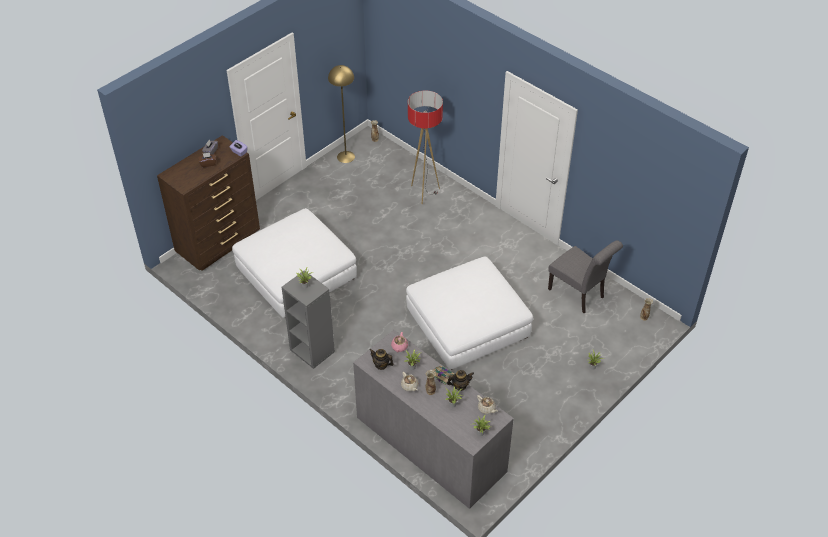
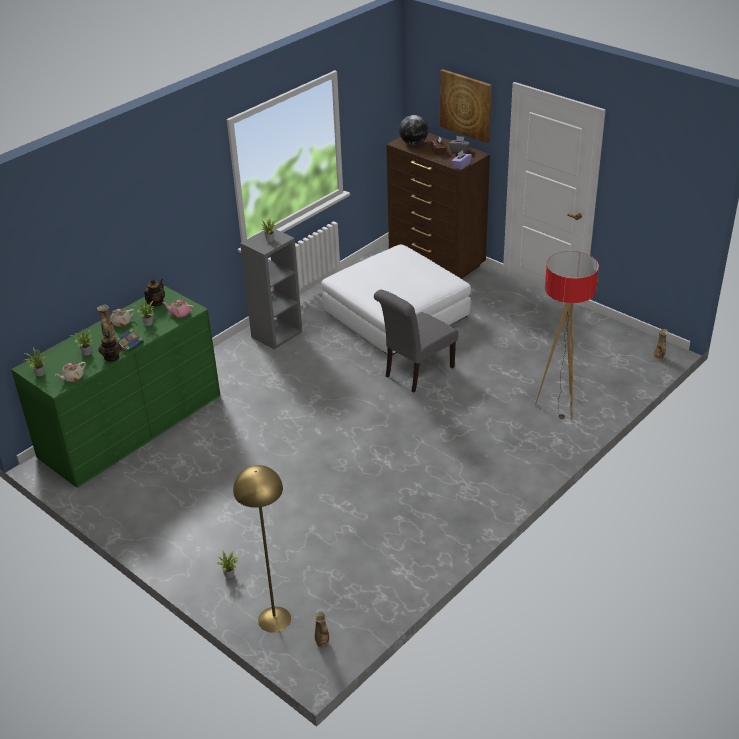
camera: 90 degrees right, 10 degrees down
(188, 177) = (414, 143): none -> globe
(194, 119) = (466, 105): none -> picture
(346, 156) = (613, 335): yellow floor lamp -> yellow floor lamp (274, 619)
(430, 444) = (131, 425): grey dresser -> green dresser
(467, 322) = (316, 451): white ottoman -> none
(579, 294) = (369, 565): grey chair -> grey chair (416, 373)

